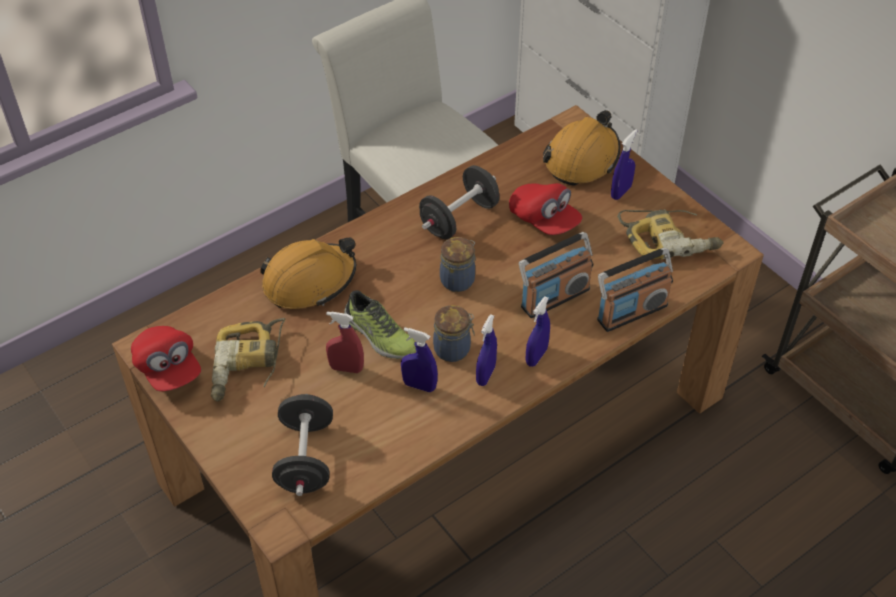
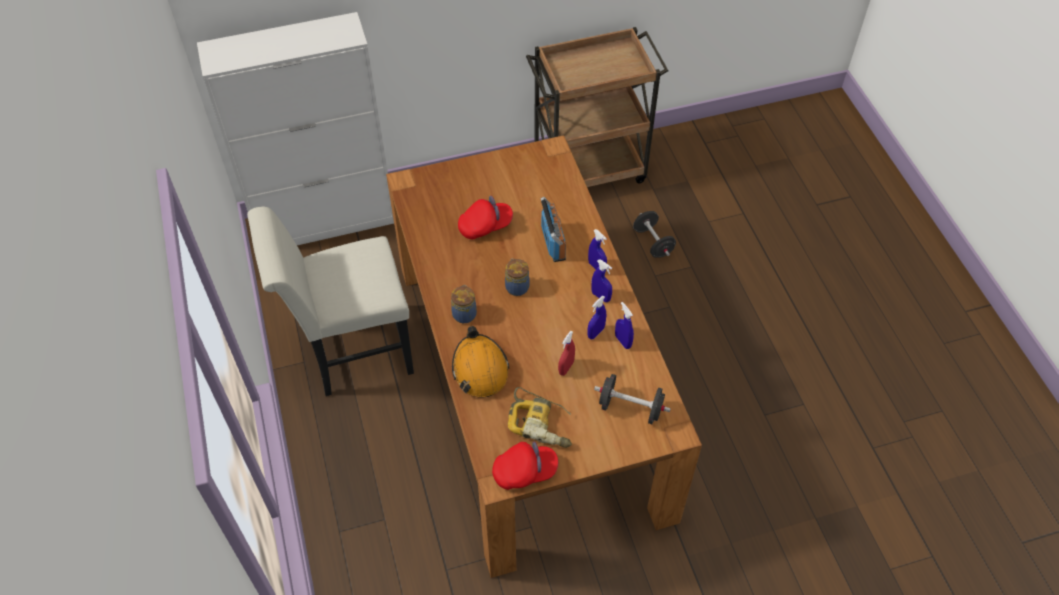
camera: 70 degrees left, 5 degrees up
(379, 335) = (546, 342): shoe -> none
(453, 349) = (573, 306): jar -> jar (464, 313)
(459, 218) = (462, 269): black dumbbell -> black dumbbell (653, 242)
(582, 158) = (440, 188): orange hard hat -> none
(621, 192) = (480, 180): blue spray bottle -> blue spray bottle (623, 341)
(631, 312) = (581, 210): radio -> none
(669, 239) = (532, 172): power drill -> none

